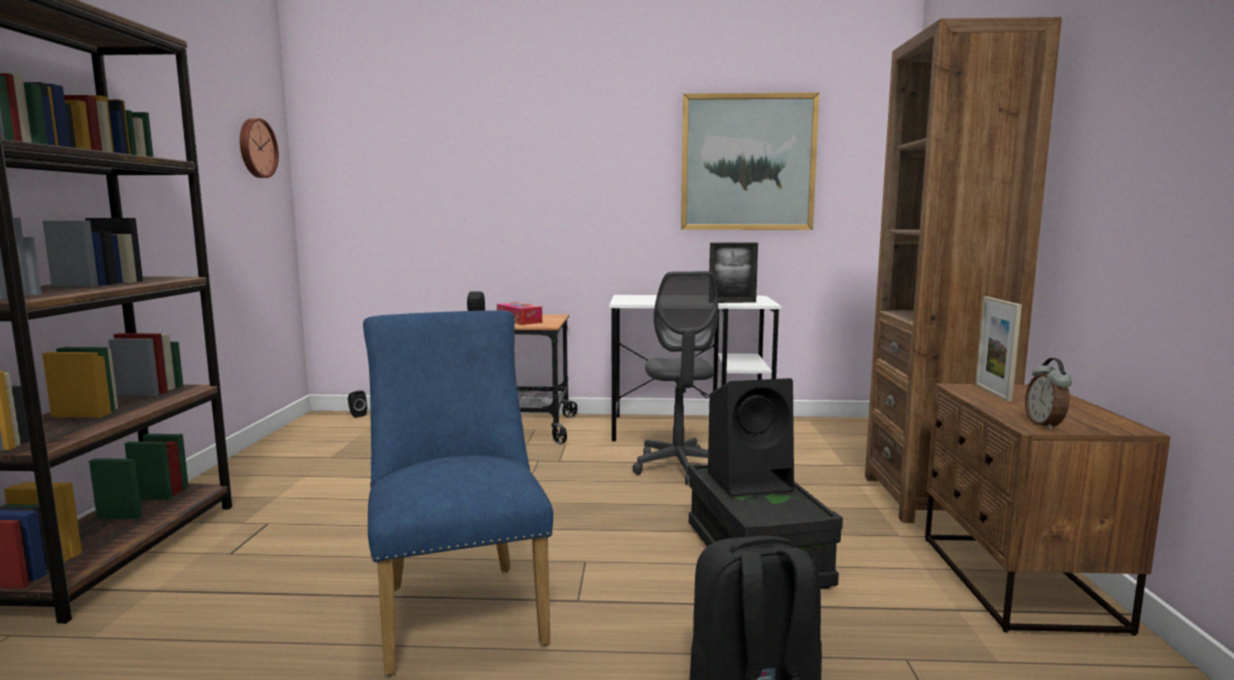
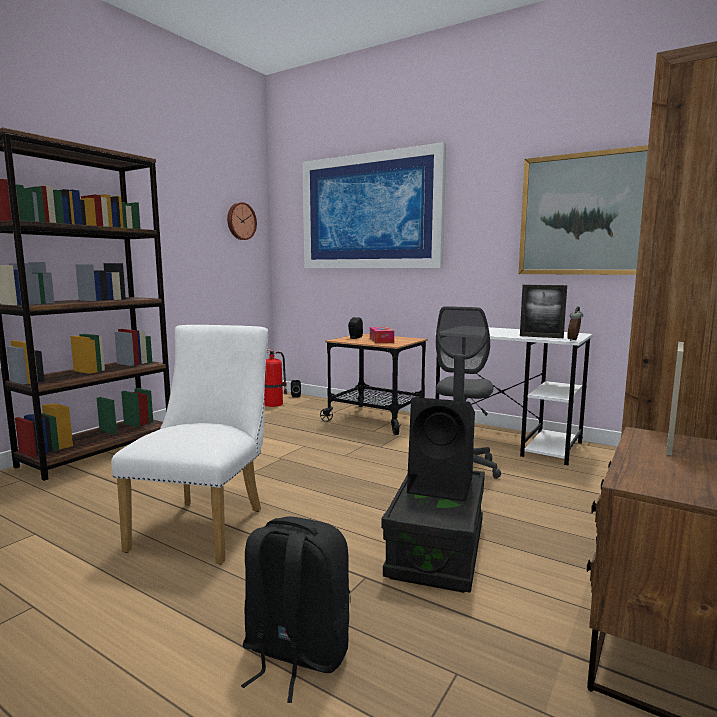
camera: 30 degrees right, 0 degrees up
(338, 431) = (274, 404): none -> fire extinguisher
(460, 607) = (206, 525): blue chair -> white chair
(470, 144) = (370, 212): none -> picture
(1045, 425) = (651, 483): alarm clock -> alarm clock (574, 340)

